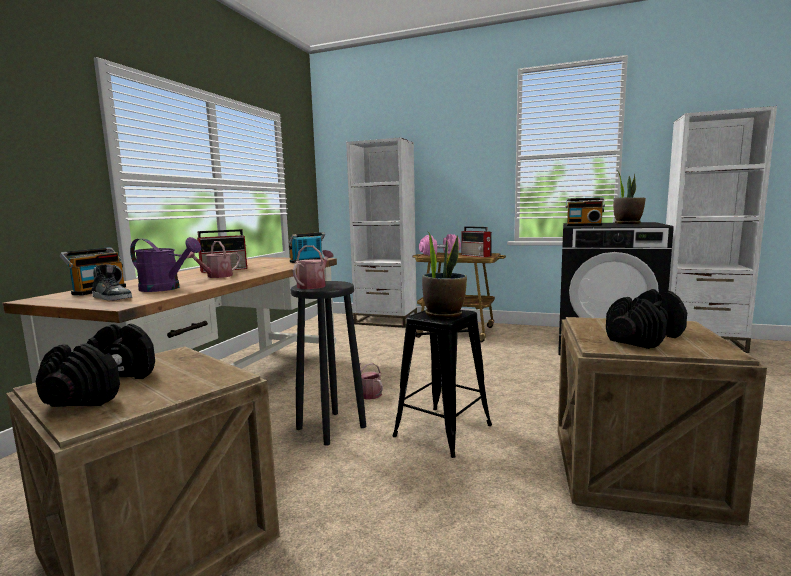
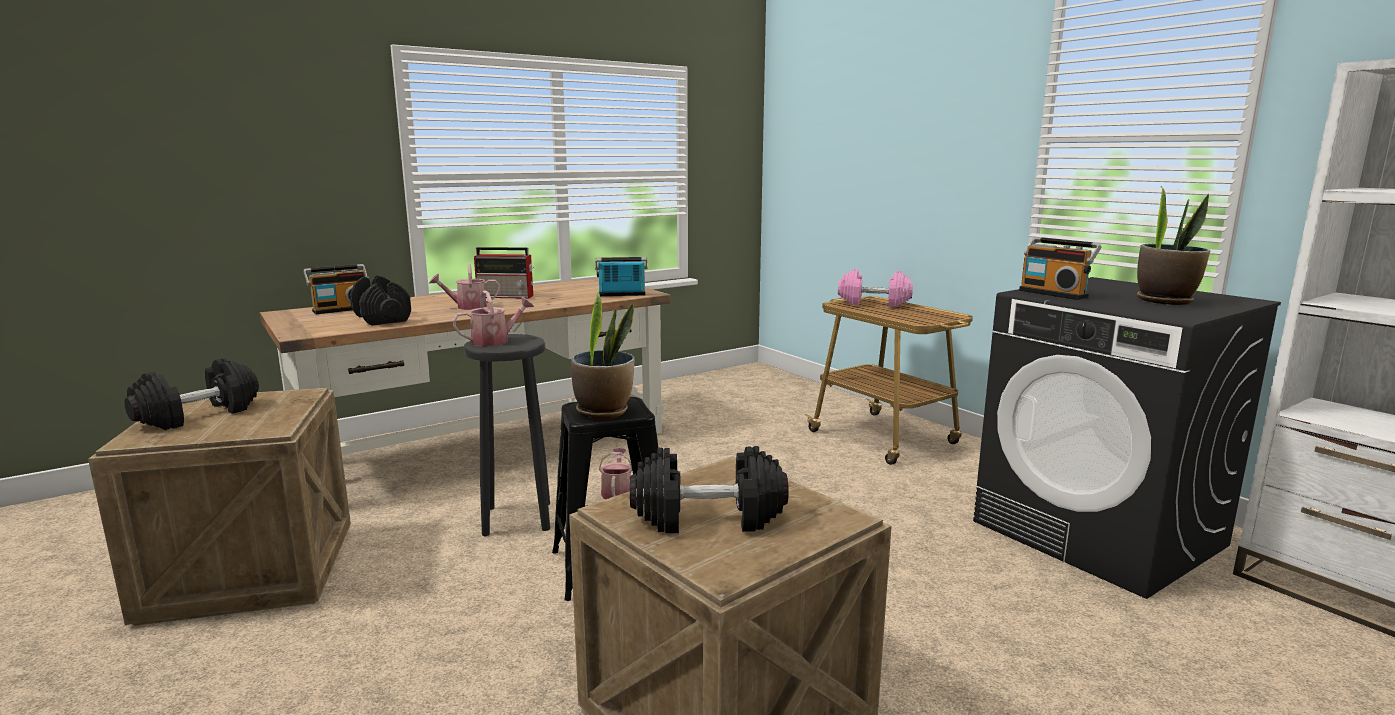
camera: 35 degrees right, 5 degrees up
(112, 297) = (320, 322): shoe -> none
(166, 289) = (382, 318): purple watering can -> black dumbbell
(385, 321) = (814, 394): white bookcase -> none
(476, 255) = (920, 315): radio -> none

